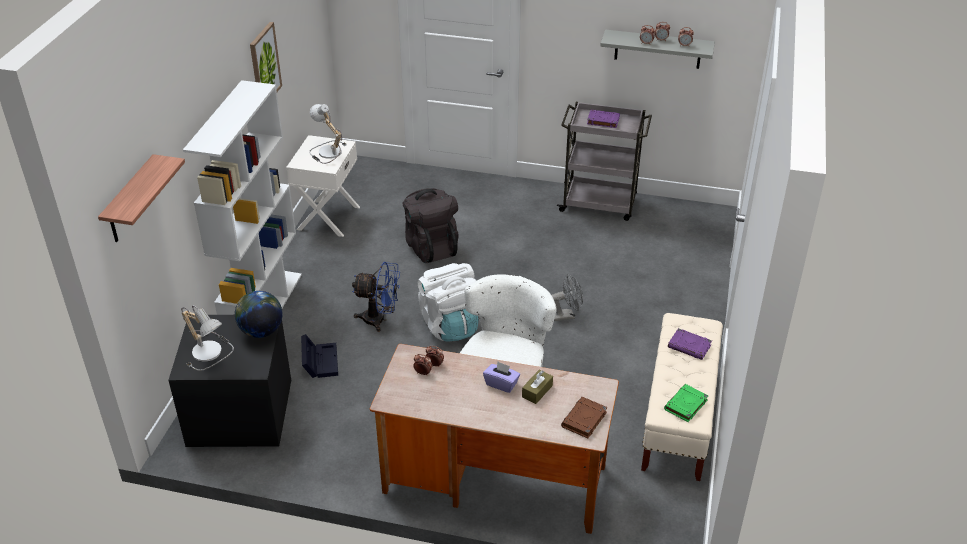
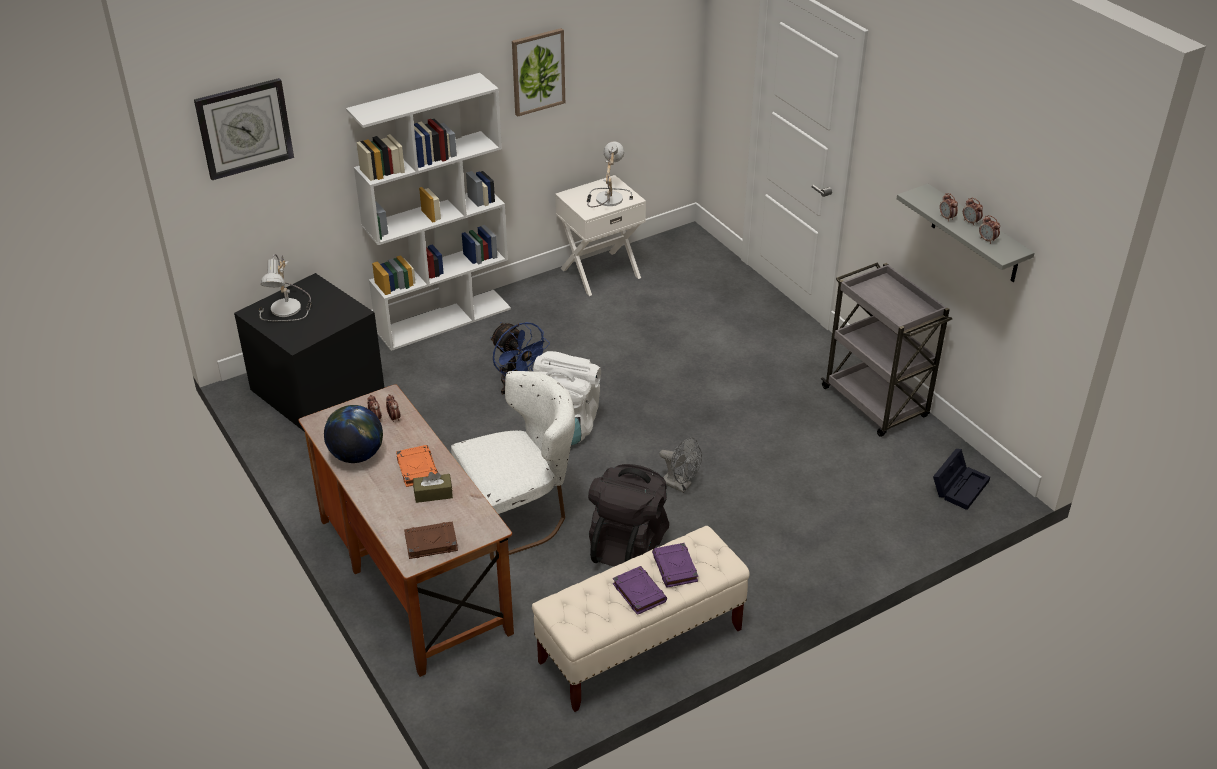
camera: 45 degrees right, 0 degrees up
(130, 201) = (244, 128): shelf -> wall clock
(261, 331) = (341, 317): globe -> globe (357, 455)
(320, 361) = (425, 388): black storage box -> black storage box (959, 486)
(431, 247) = (650, 349): black backpack -> black backpack (628, 544)
(501, 384) = (417, 468): purple tissue box -> orange book
(602, 121) = (891, 297): purple book -> purple book (638, 592)
(685, 405) = (586, 613): green book -> none

